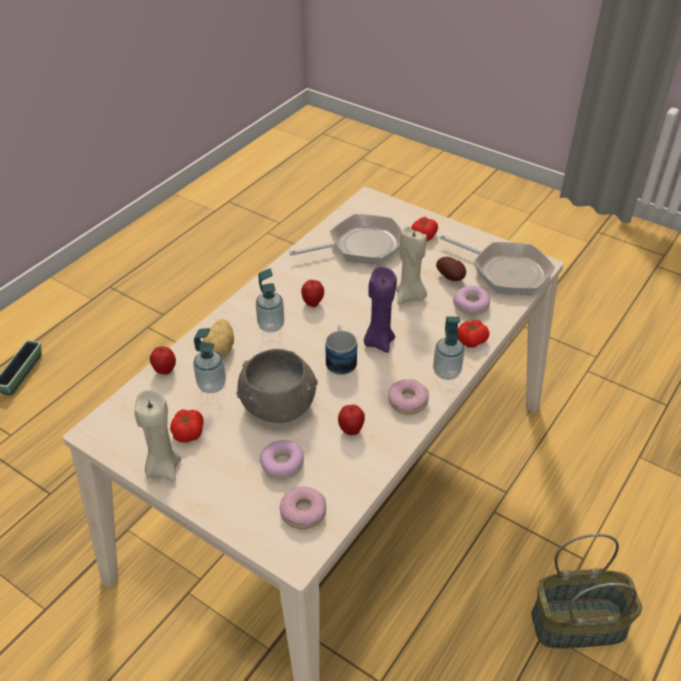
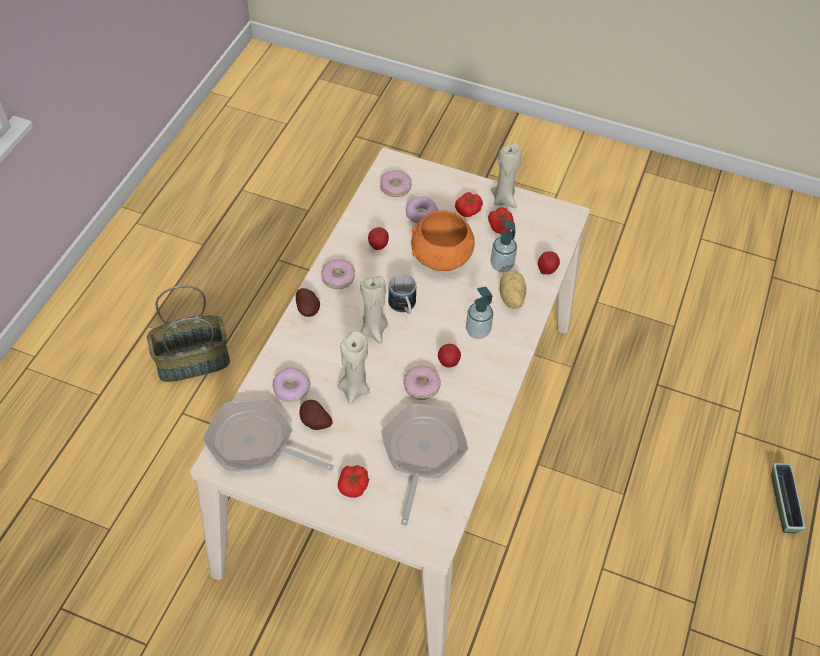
camera: 165 degrees right, 10 degrees up
(278, 405) = (441, 257): grey bowl -> orange bowl
(345, 290) = (421, 386): none -> donut
(361, 246) = (422, 453): frying pan -> frying pan turned 135 degrees clockwise
(378, 341) = (374, 330): purple candle -> beige candle
(446, 372) = (308, 309): soap dispenser -> potato
(471, 340) = (289, 347): tomato -> tomato (468, 210)

